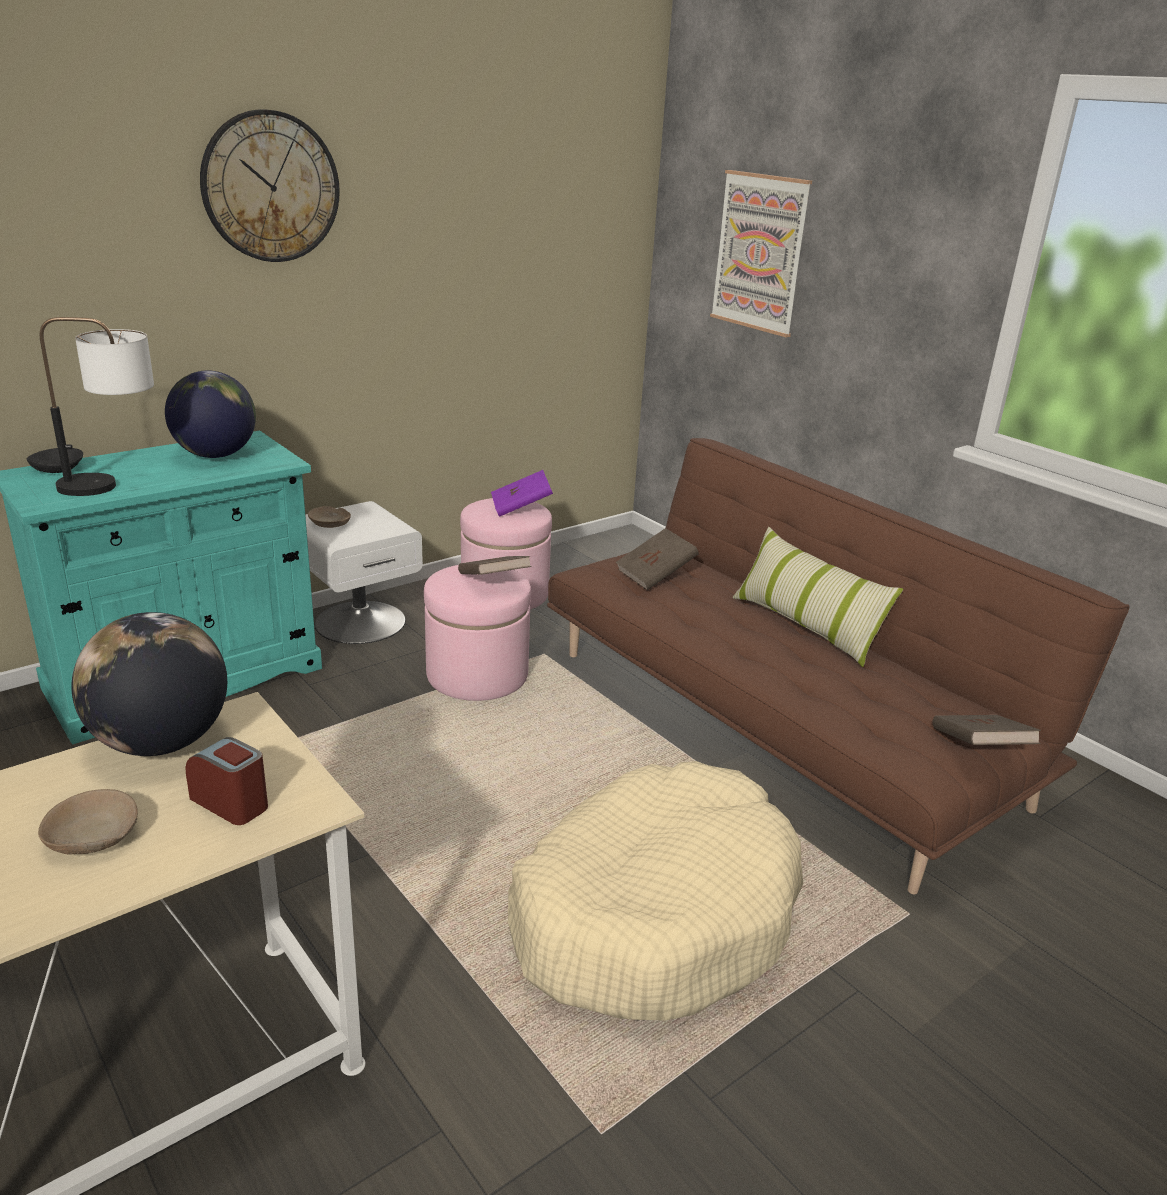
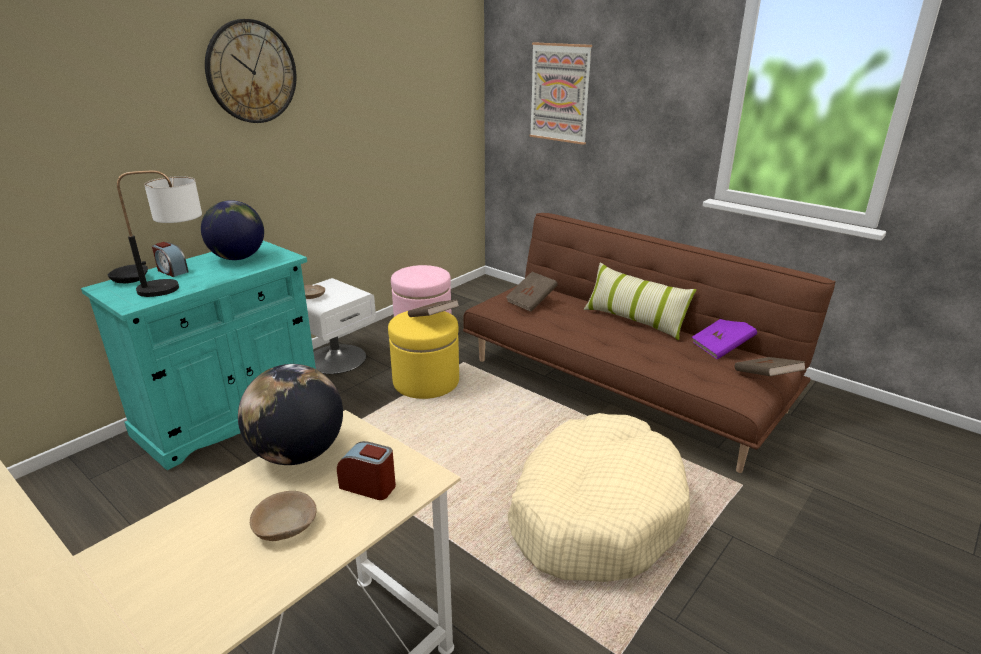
camera: 10 degrees left, 0 degrees up
(118, 463) = (172, 271): none -> alarm clock
(477, 675) = (426, 381): pink ottoman -> yellow ottoman
(521, 508) = (429, 271): purple book -> purple book (721, 347)

